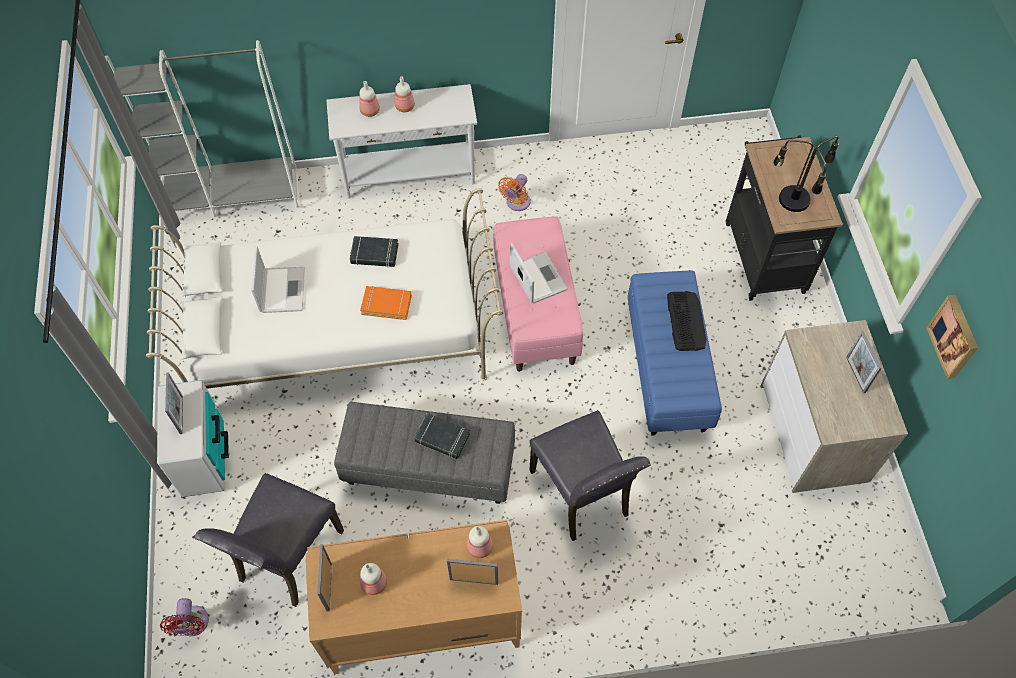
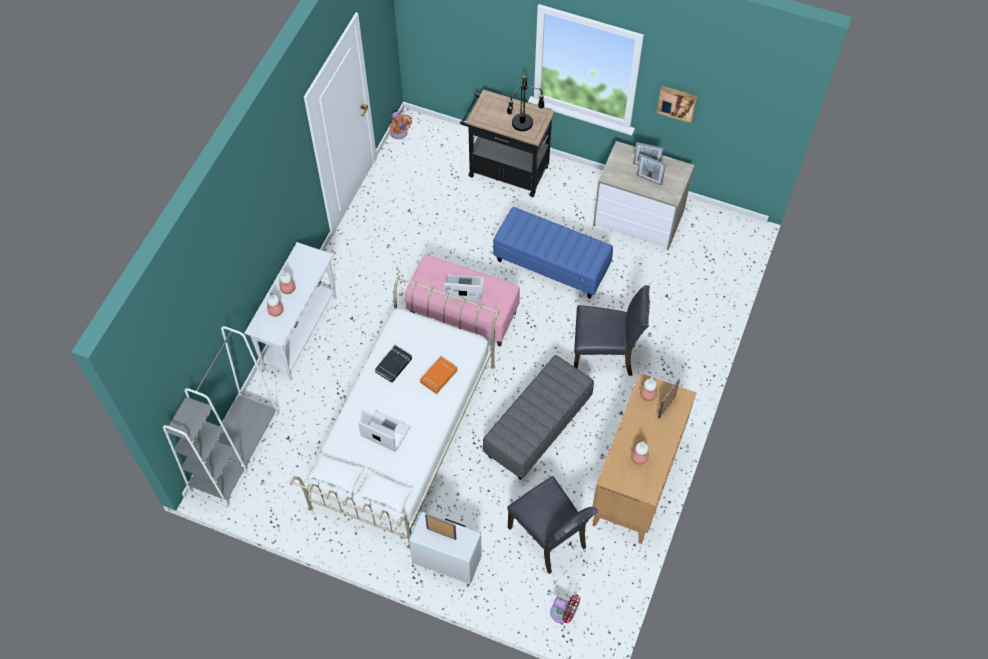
camera: 60 degrees left, 0 degrees up
(329, 587) = (628, 482): picture frame -> picture frame (649, 179)
(442, 438) = (543, 397): black book -> none
(516, 203) = (371, 281): orange fan -> orange fan (399, 133)
(685, 321) = (545, 229): keyboard -> none

